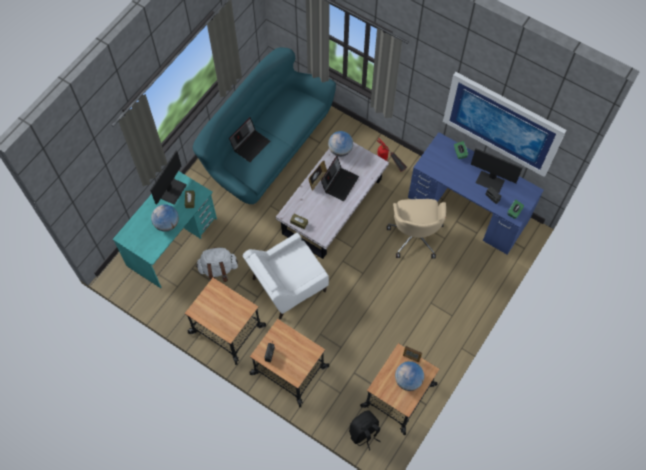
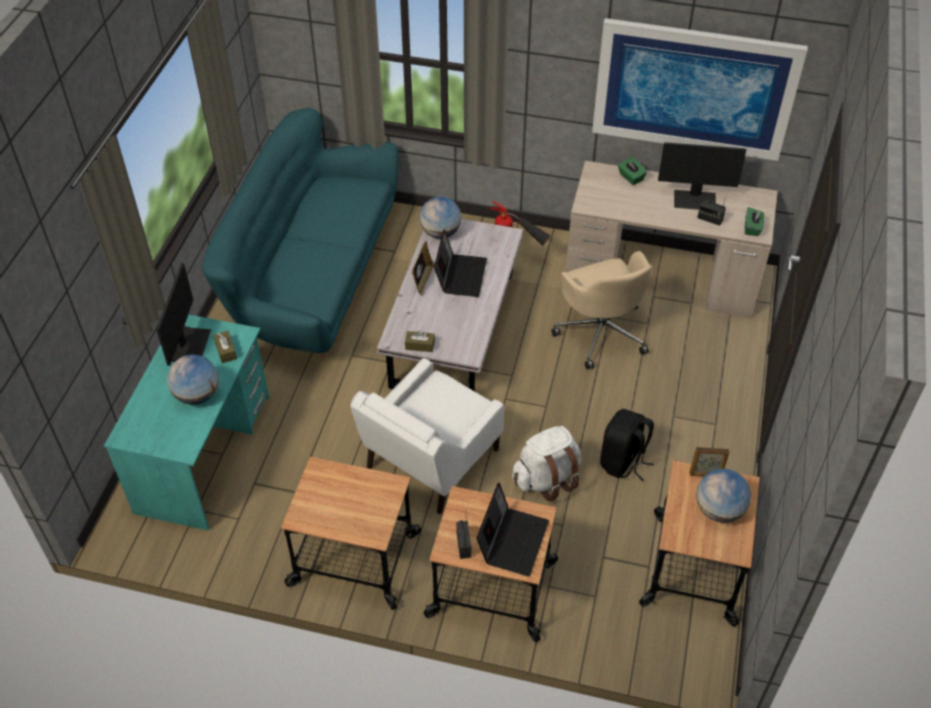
camera: 20 degrees left, 15 degrees down
(218, 269) = (301, 471): white backpack -> white backpack (546, 478)
(250, 144) = (292, 262): laptop -> laptop (512, 540)
(364, 433) = (667, 647): black backpack -> black backpack (623, 462)
(468, 208) = (662, 275): blue desk -> beige desk

